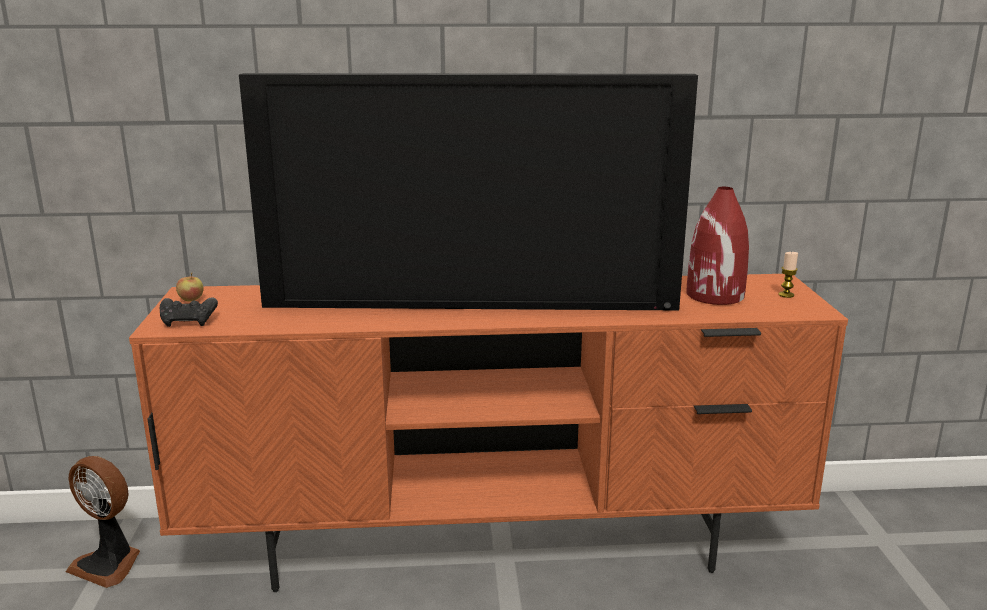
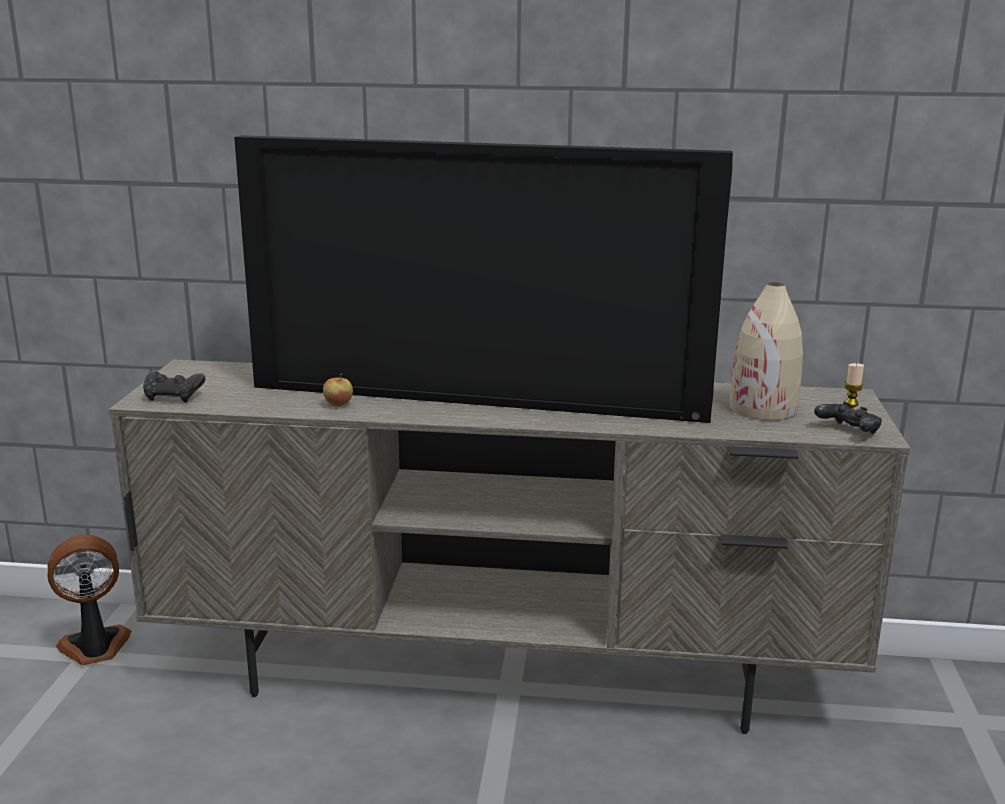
camera: 10 degrees right, 0 degrees up
(109, 564) = (95, 648): fan -> fan turned 120 degrees clockwise
(191, 300) = (186, 374): apple -> apple (338, 404)
(496, 546) = (504, 676): orange tv stand -> beige tv stand
(715, 295) = (763, 409): red vase -> beige vase
(793, 309) = (847, 431): none -> black game controller

